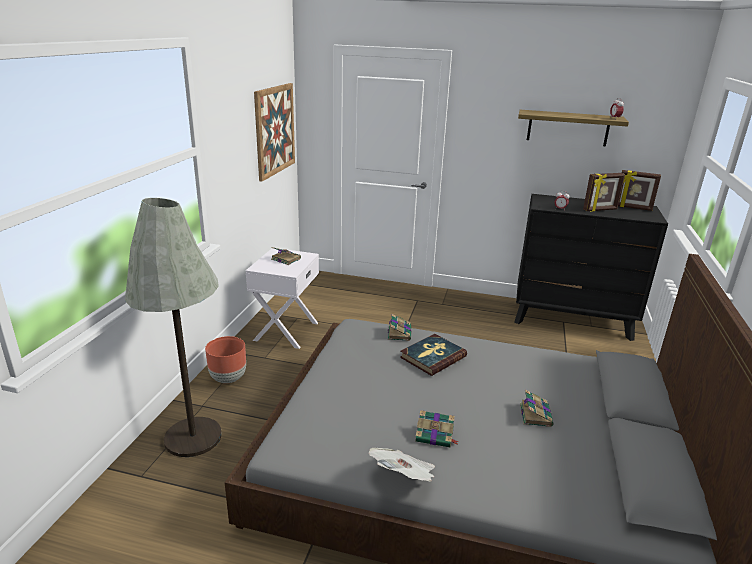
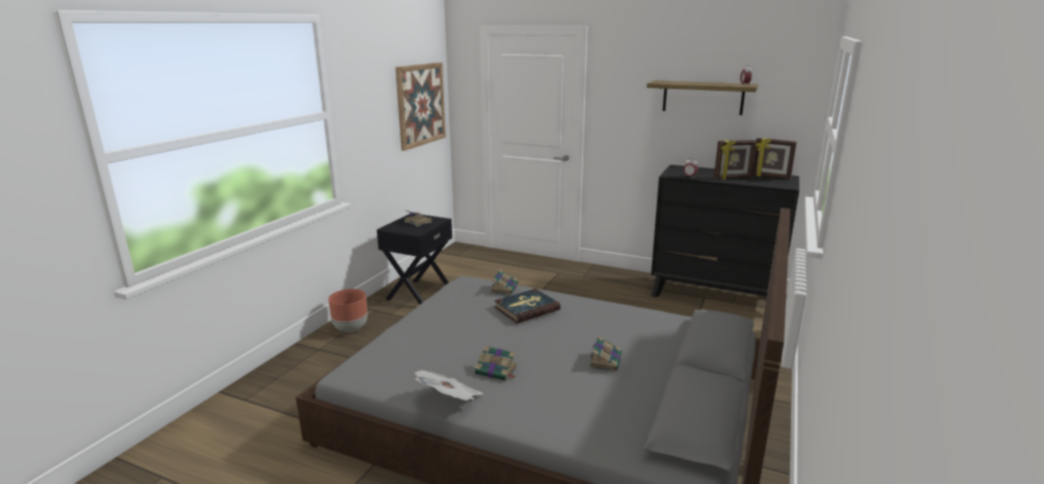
camera: 10 degrees right, 5 degrees down
(193, 437) = (301, 373): grey floor lamp -> none
(285, 331) = (418, 293): white nightstand -> black nightstand

